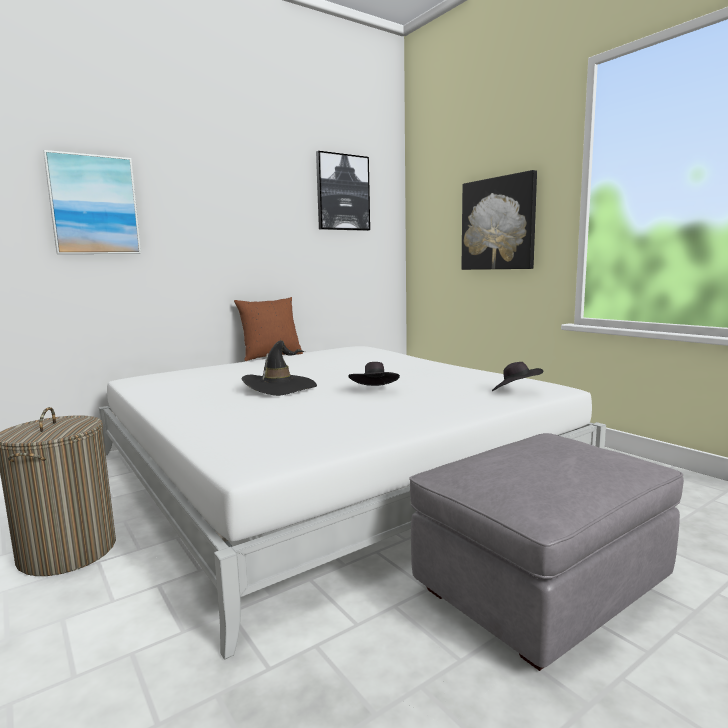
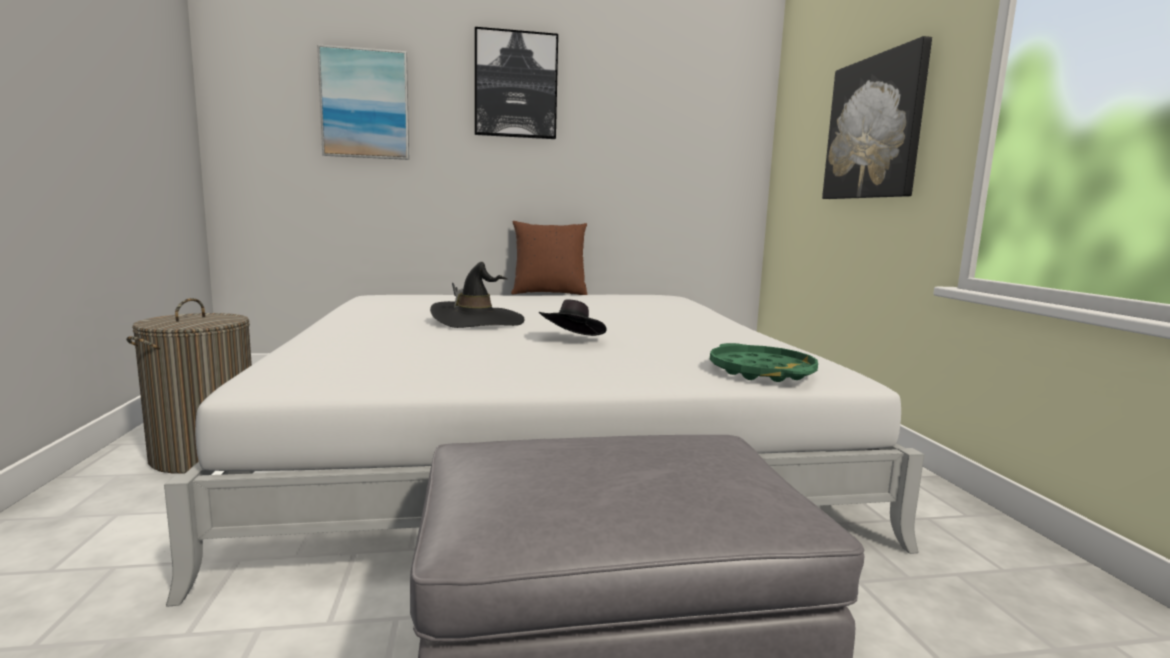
camera: 25 degrees right, 0 degrees up
(342, 192) = (676, 92): picture -> picture (516, 85)
(515, 392) = (761, 371): black hat -> green tray

